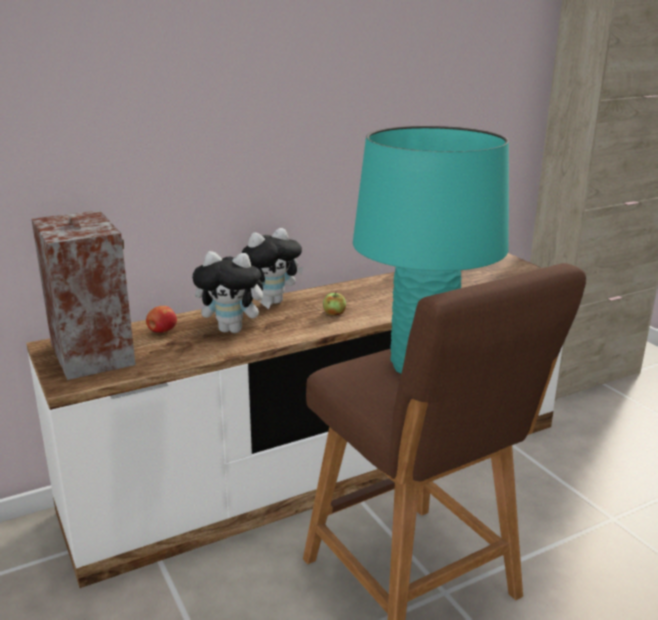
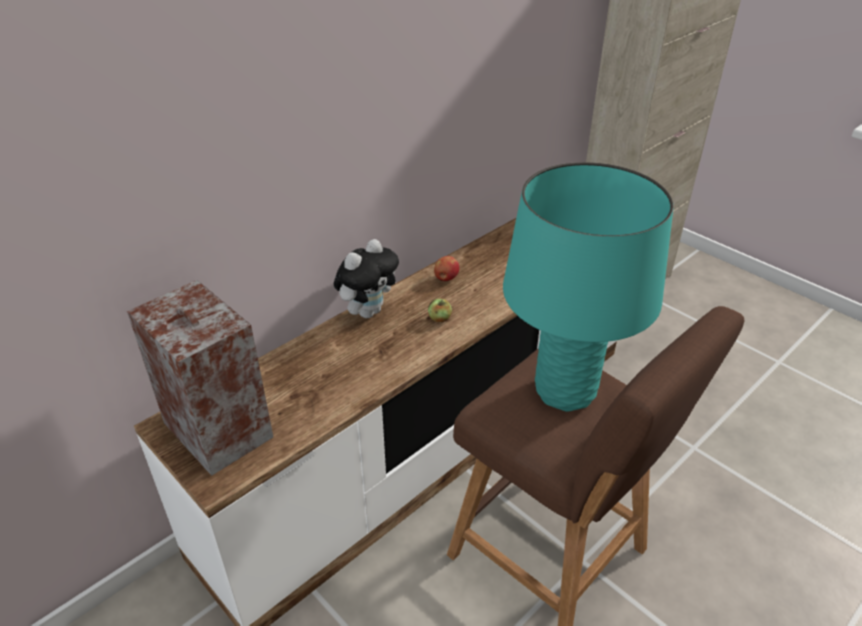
camera: 15 degrees left, 15 degrees up
(162, 331) = (275, 379): apple -> apple (446, 278)
(233, 329) = (349, 362): plush toy -> none

